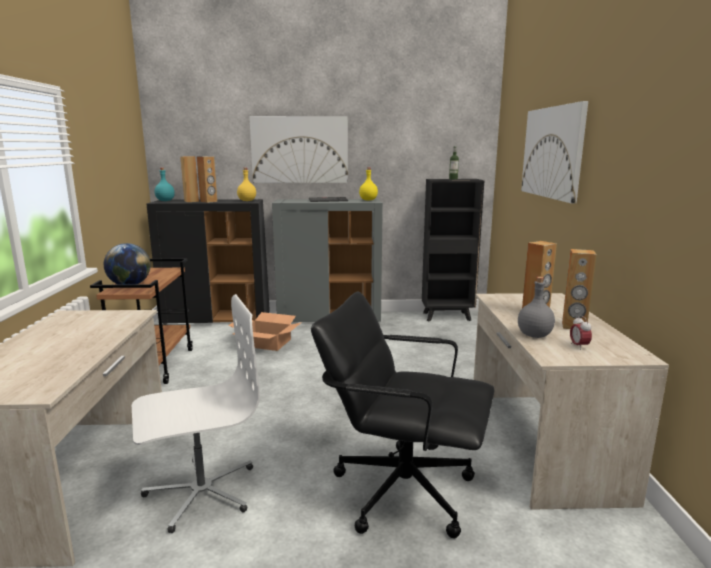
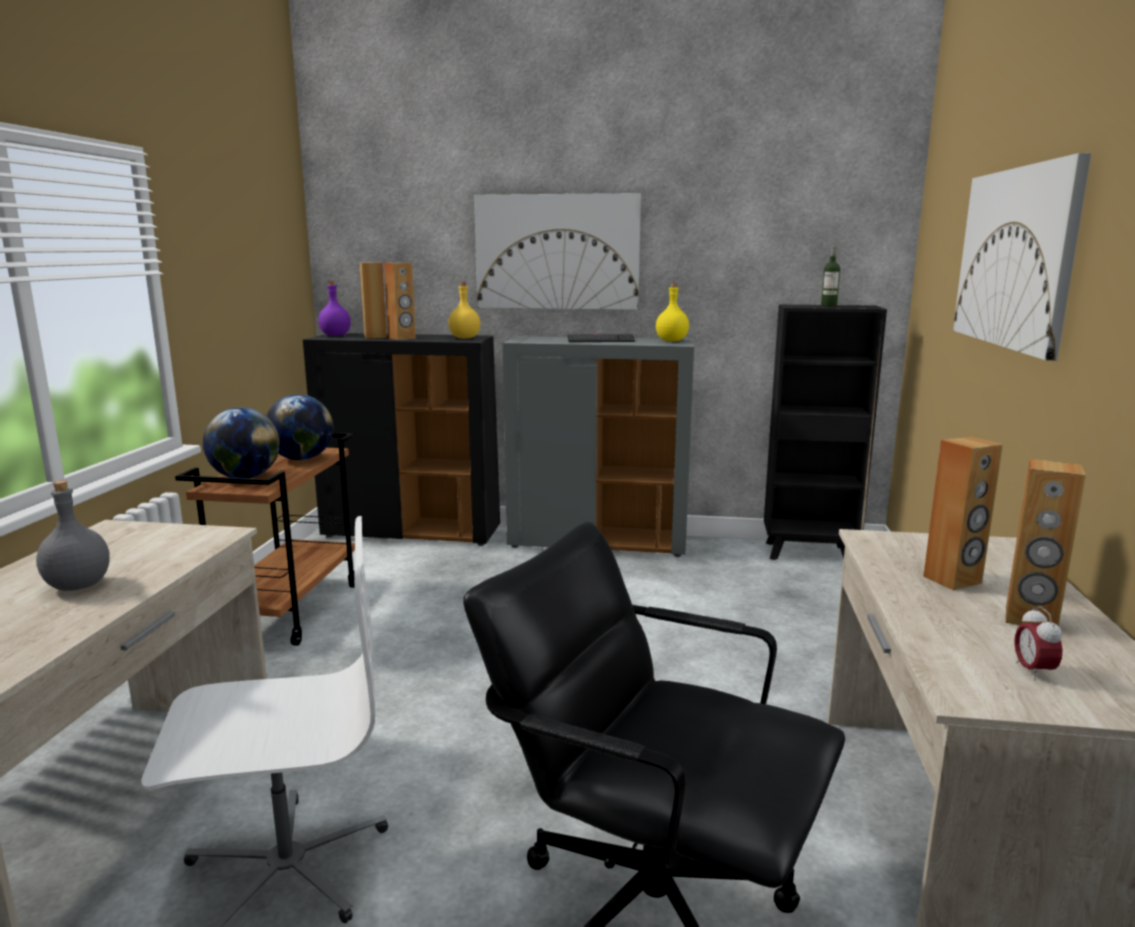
camera: 10 degrees right, 0 degrees up
(159, 274) = (302, 459): none -> globe
(165, 201) = (335, 335): turquoise bottle -> purple bottle
(266, 342) = (479, 581): cardboard box -> none
(534, 335) = (937, 634): grey bottle -> grey bottle (78, 585)

